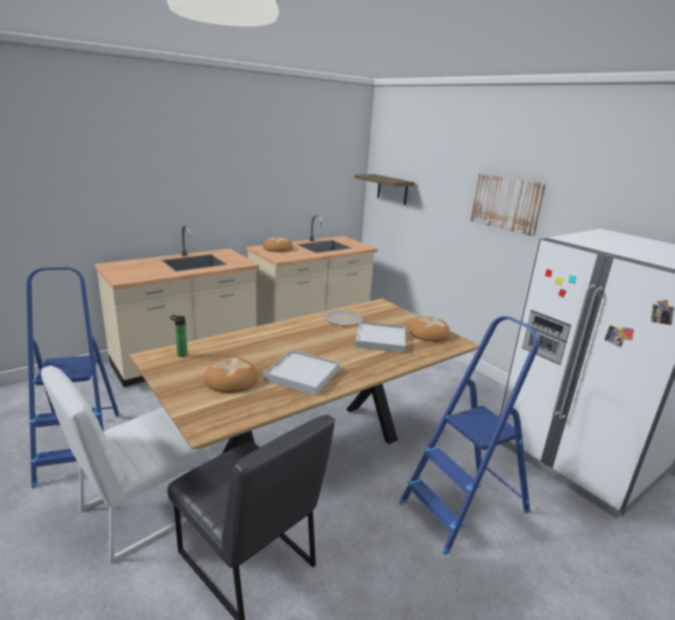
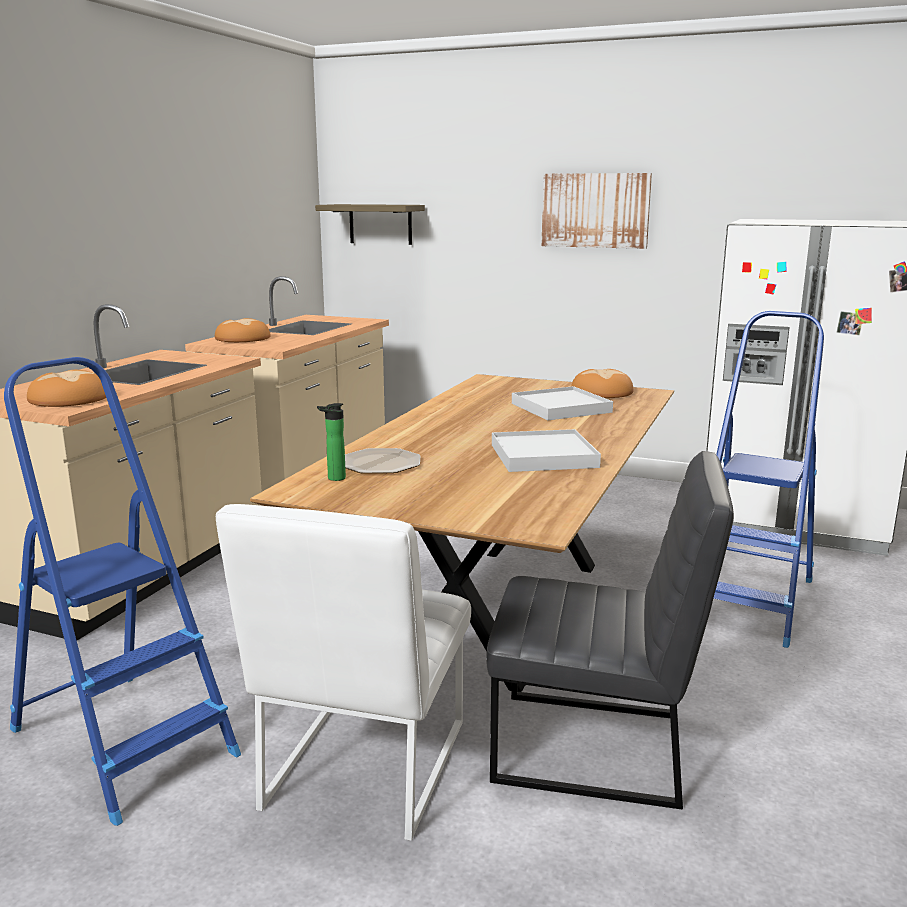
camera: 30 degrees left, 5 degrees down
(232, 380) = (468, 482): bread -> bread (70, 399)
(343, 318) = (472, 400): plate -> plate (379, 463)

